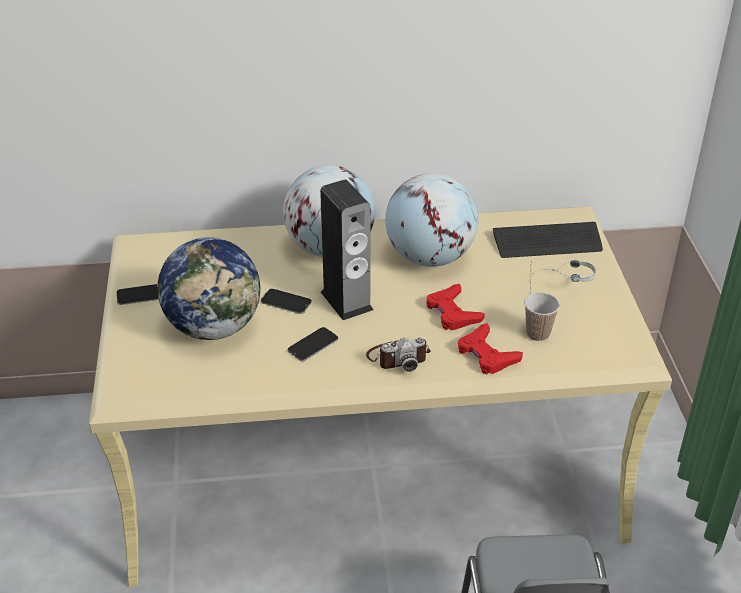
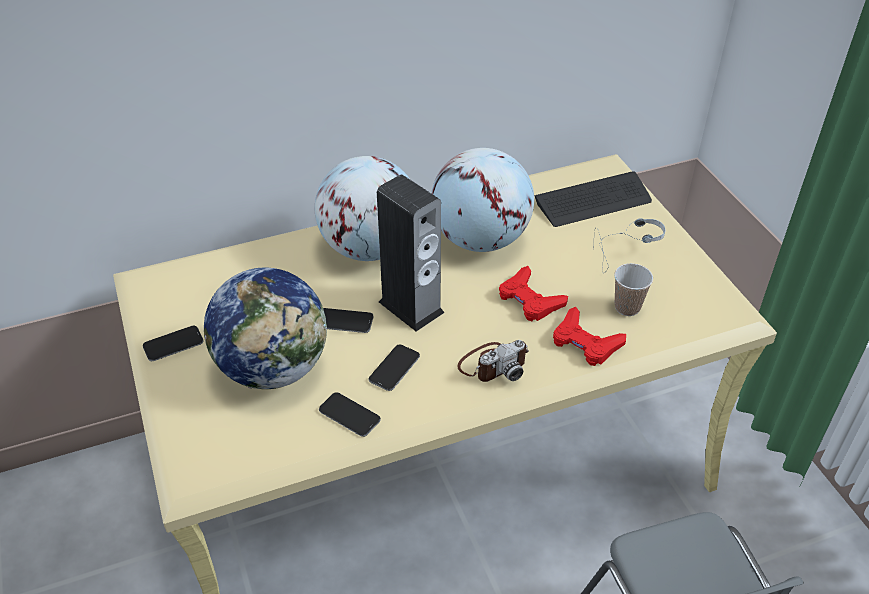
camera: 15 degrees left, 5 degrees up
(261, 373) = (349, 415): none -> phone

